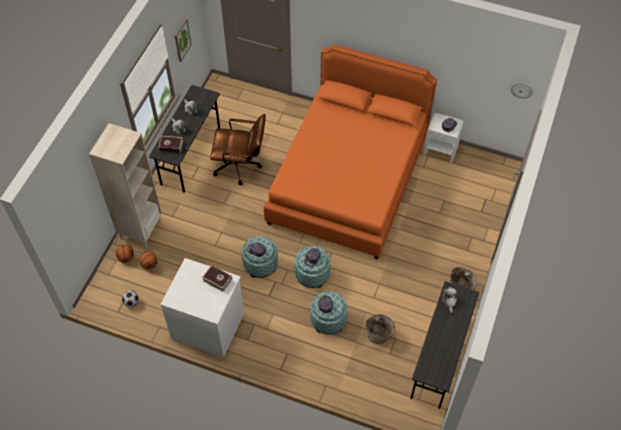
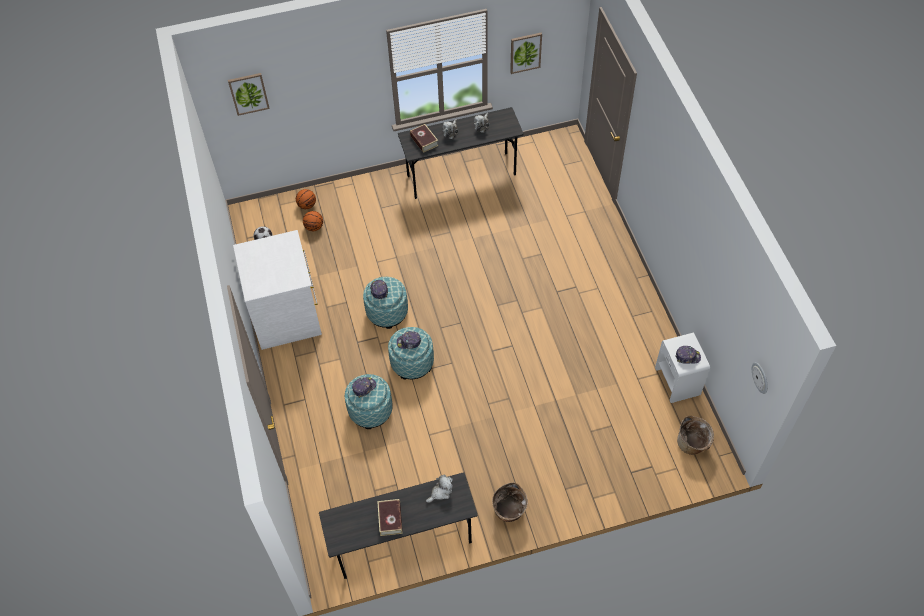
camera: 55 degrees right, 0 degrees up
(67, 201) = (248, 93): none -> picture
(141, 229) = (346, 194): beige bookcase -> none
(217, 280) = (292, 270): book -> book (390, 519)
(241, 166) = (486, 221): brown office chair -> none
(348, 179) = (556, 320): orange bed -> none
(379, 334) = (389, 467): basket -> basket (692, 444)

